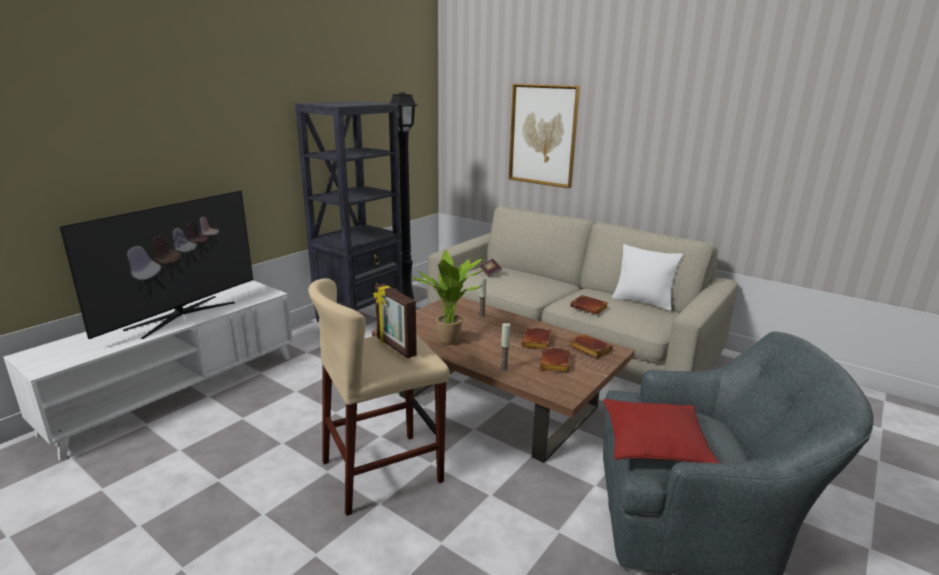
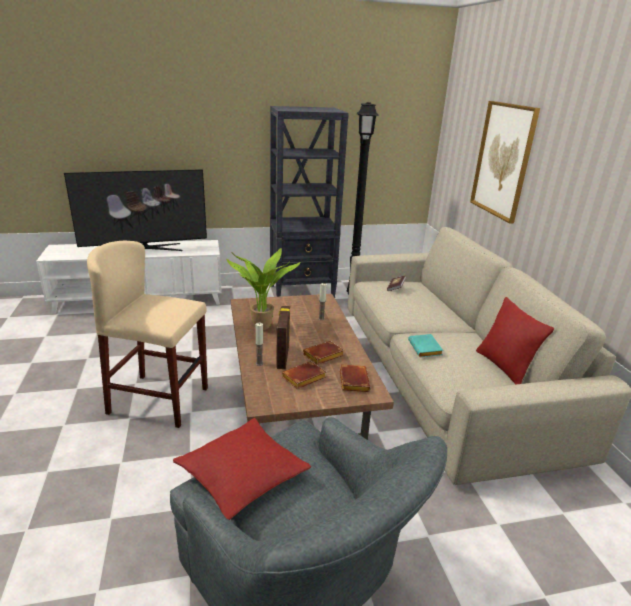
camera: 40 degrees right, 5 degrees up
(395, 347) = (164, 309): picture frame -> picture frame (282, 357)
(590, 308) = (426, 349): brown book -> turquoise book
(642, 302) = (504, 367): white pillow -> red pillow

